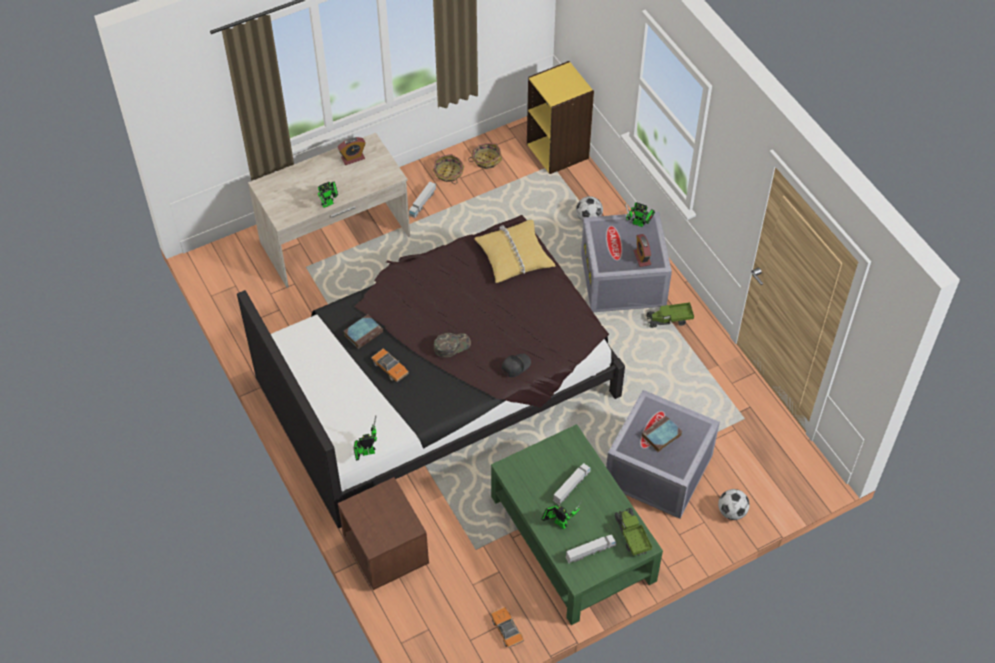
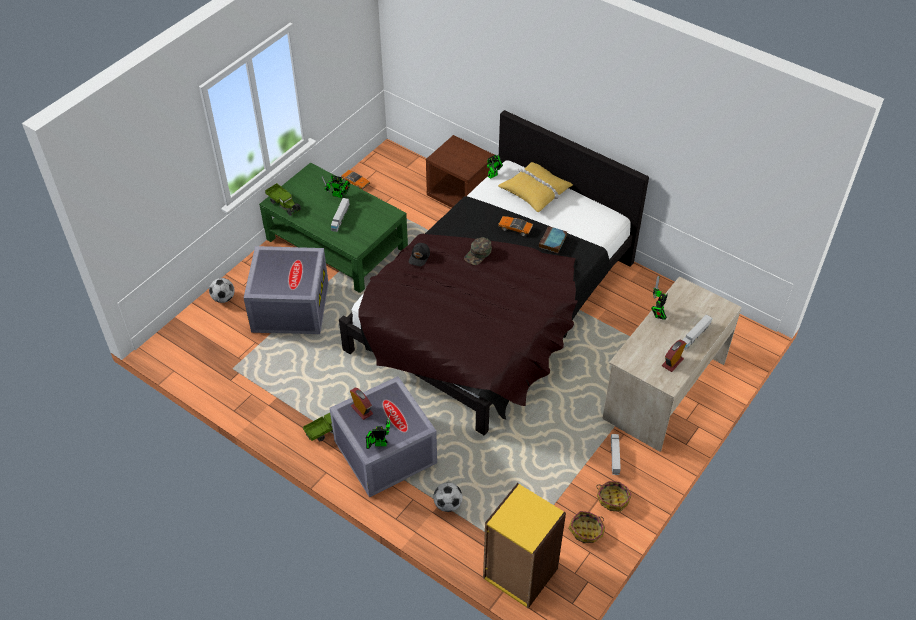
camera: 155 degrees right, 5 degrees down
(514, 256) = (472, 343): yellow pillow -> yellow pillow (535, 191)
(590, 551) = (309, 187): toy truck -> toy truck (695, 336)
(661, 436) = (287, 272): book -> none

